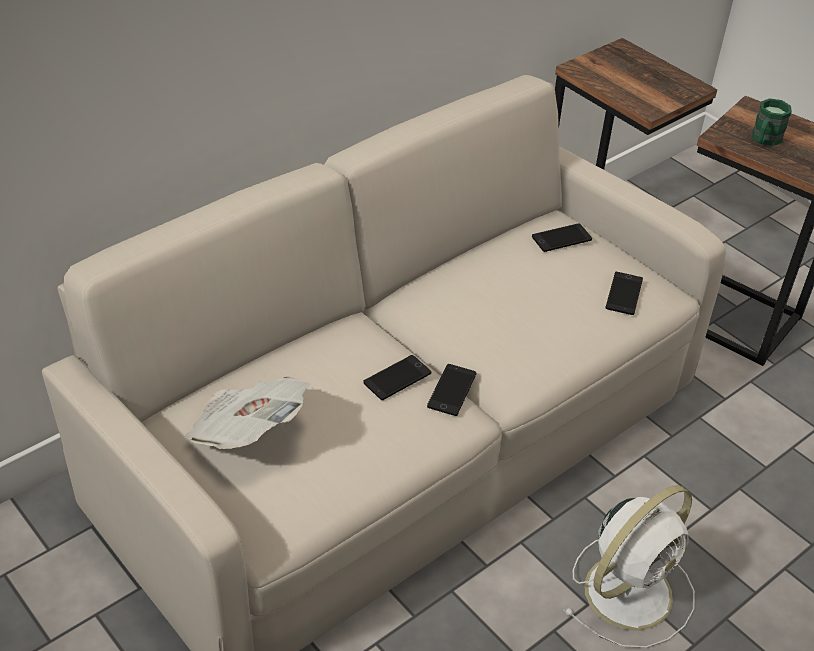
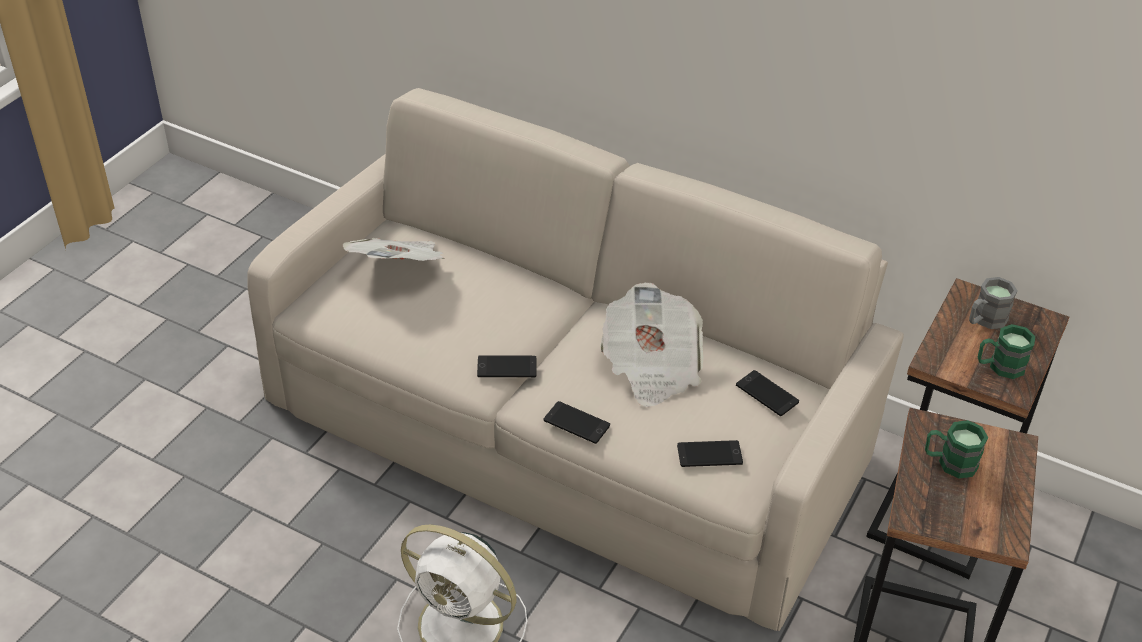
camera: 70 degrees right, 0 degrees up
(397, 378) = (501, 331): phone -> phone (576, 423)
(500, 292) = (651, 367): none -> newspaper
(612, 71) = (984, 320): none -> grey mug
(667, 83) = (999, 366): none -> green mug

